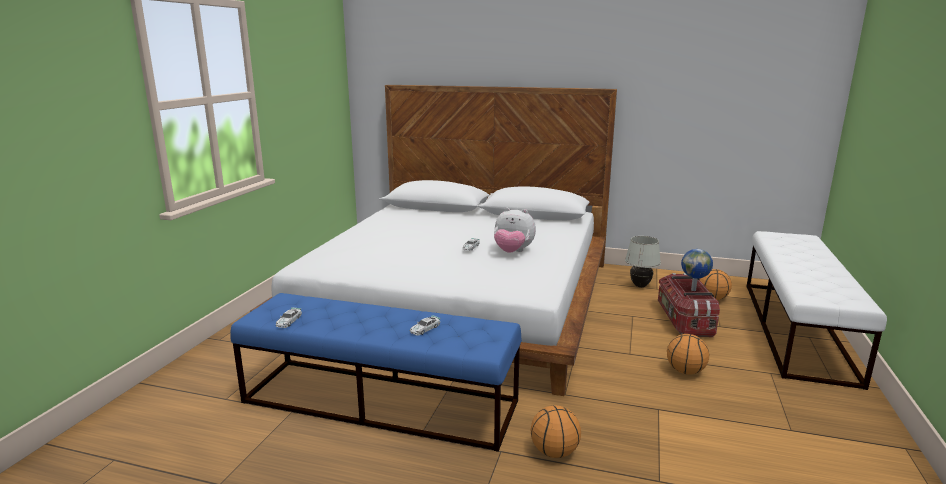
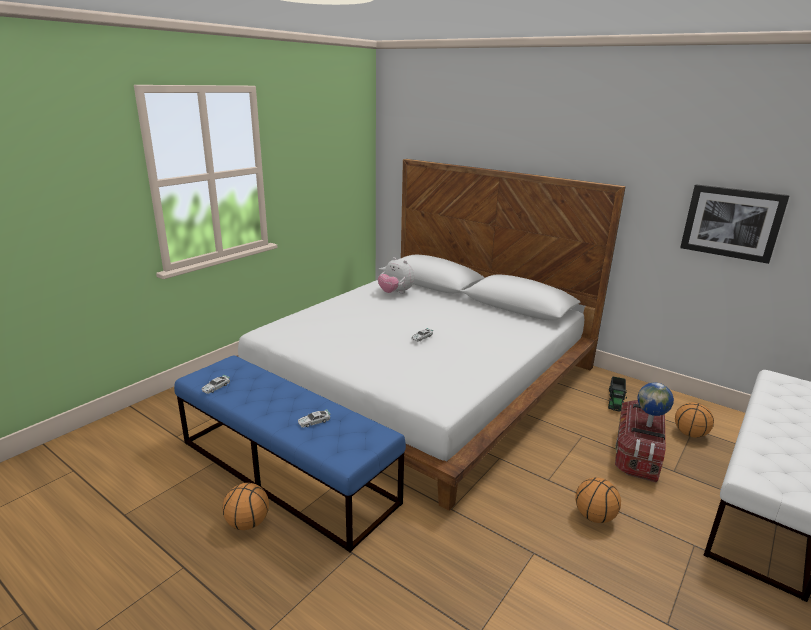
camera: 20 degrees right, 5 degrees up
(513, 252) = (457, 350): plush toy -> plush toy (395, 293)
(555, 452) = (399, 570): basketball -> basketball (248, 523)
(640, 286) = (616, 401): white table lamp -> toy truck
(710, 111) = (731, 222): none -> picture

